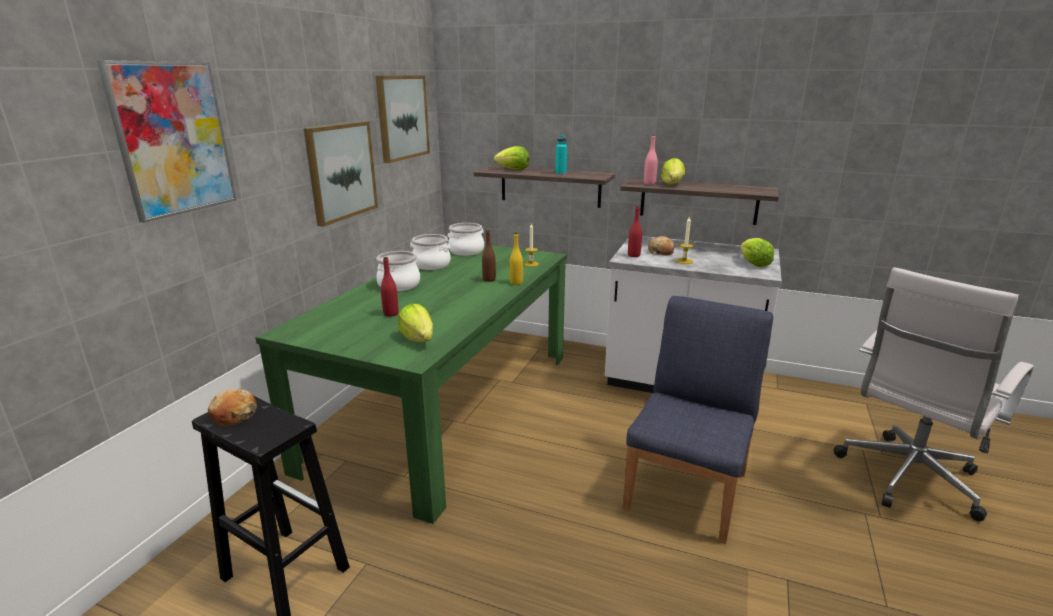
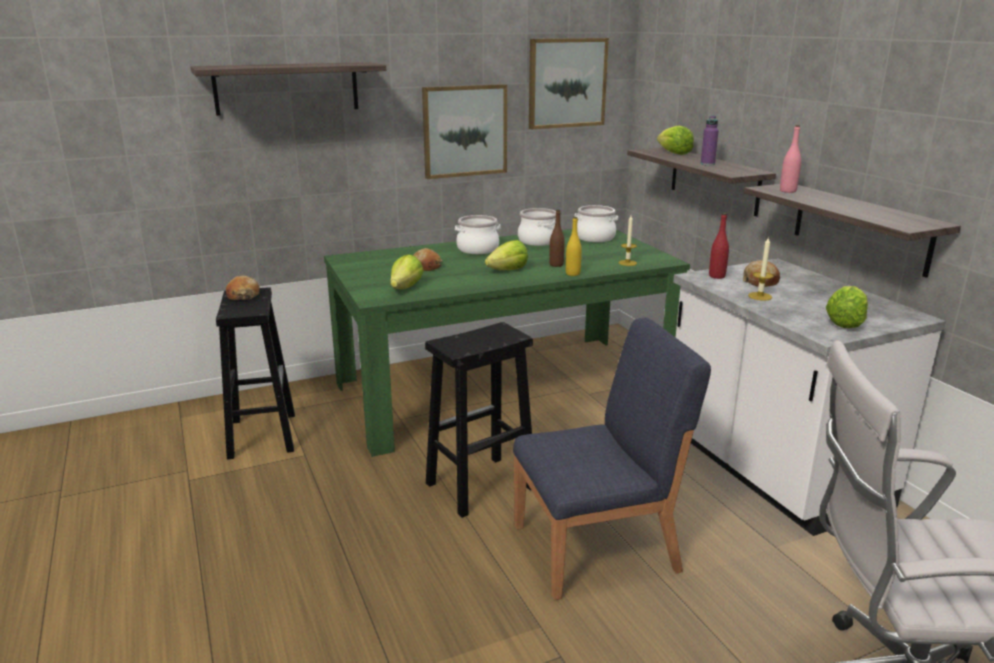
camera: 45 degrees right, 0 degrees up
(173, 139) = (287, 88): picture -> shelf
(391, 314) = (426, 267): red bottle -> bread
(554, 494) = (479, 486): none -> black stool
(561, 173) = (707, 164): turquoise bottle -> purple bottle
(672, 184) = (814, 196): lettuce -> lettuce (508, 270)

